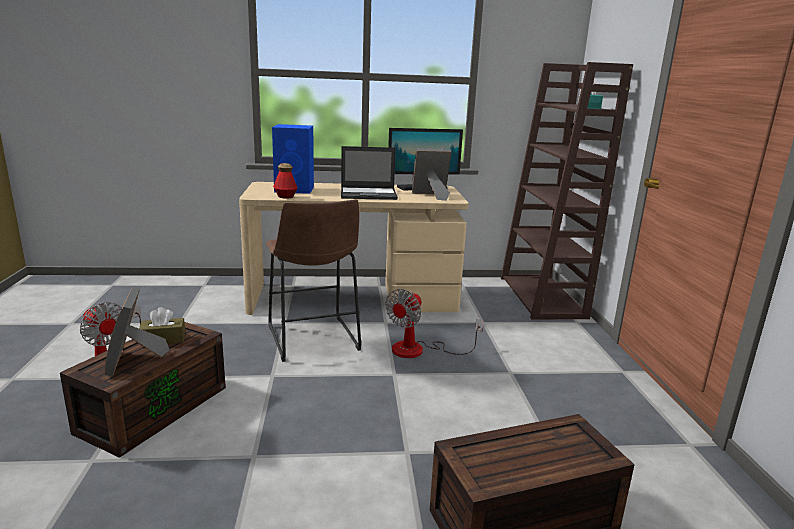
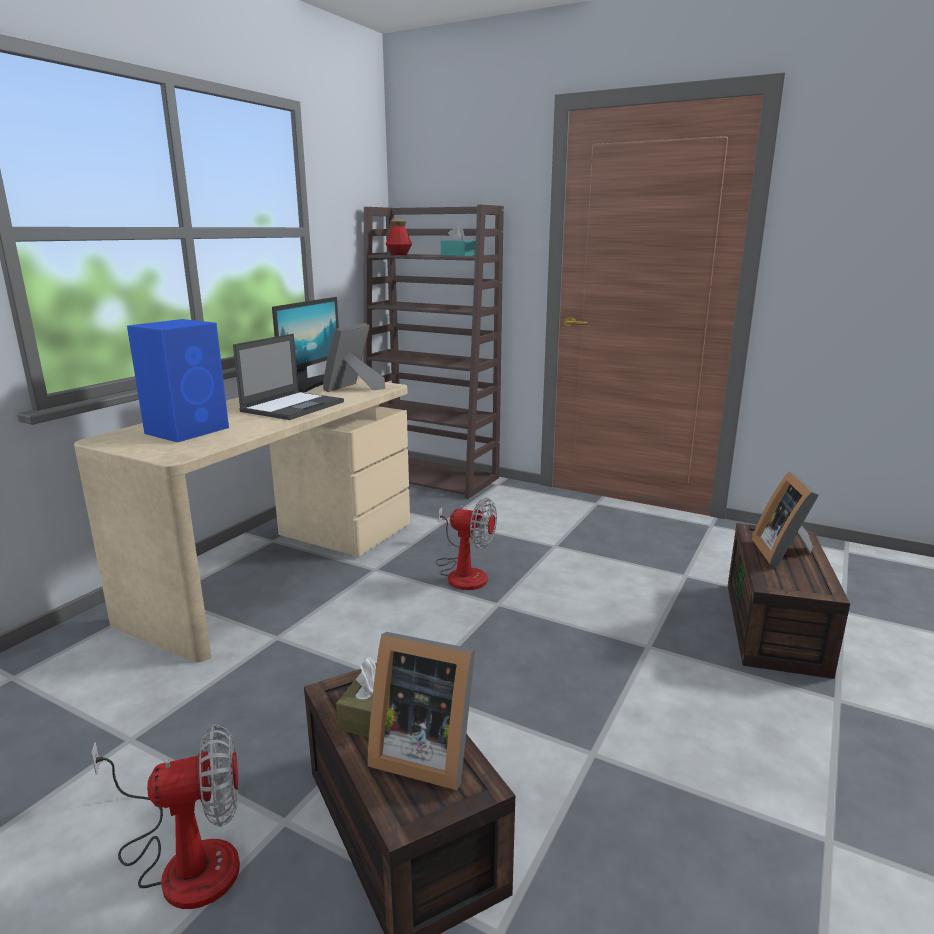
camera: 55 degrees left, 0 degrees up
(285, 196) = (219, 441): bottle -> bottle (399, 254)
(313, 341) = (359, 630): brown stool -> none
(419, 350) = (463, 573): fan -> fan turned 45 degrees counterclockwise
(542, 449) = (784, 553): none -> picture frame

